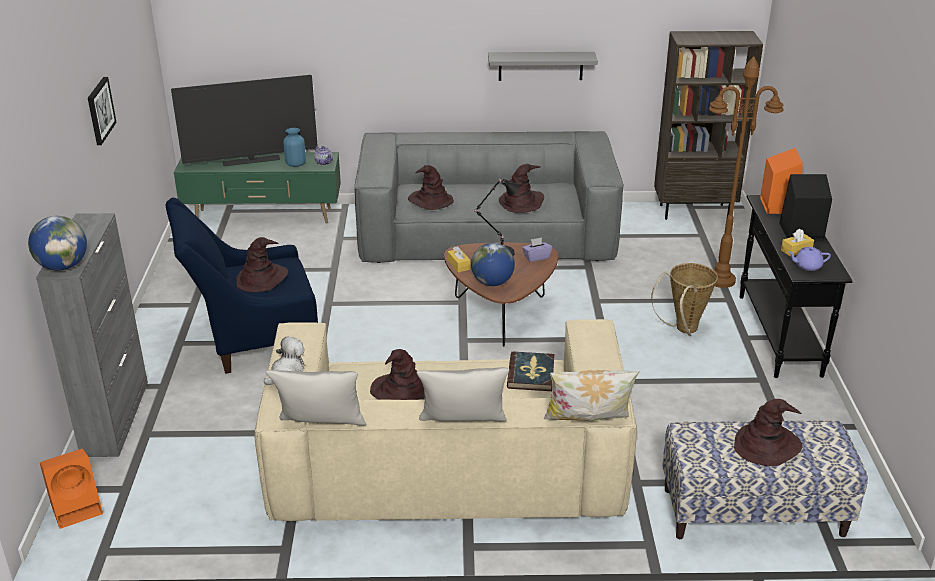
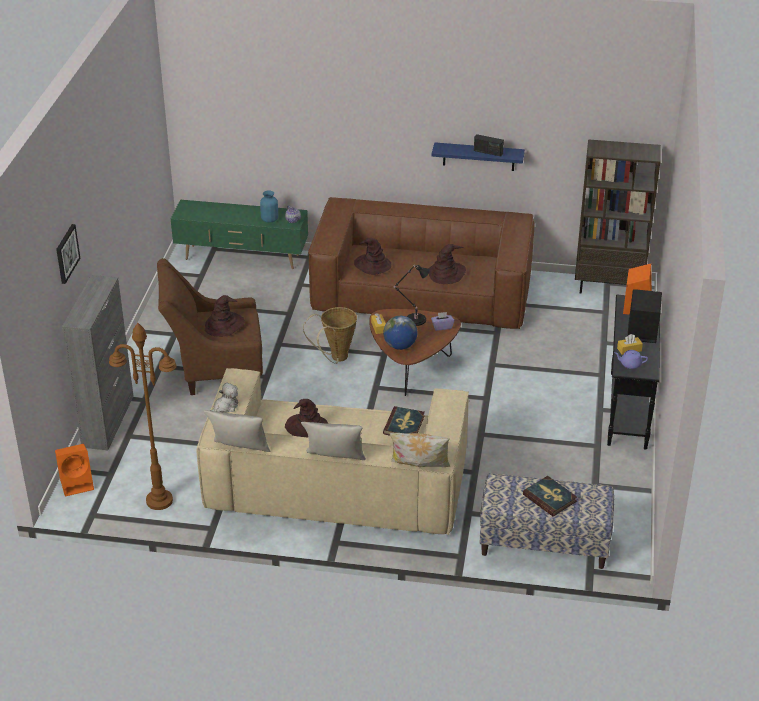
camera: 10 degrees right, 5 degrees up
(63, 266) = (80, 319): globe -> none
(100, 110) = (114, 189): picture -> picture (66, 253)
(251, 161) = (234, 213): television -> none
(251, 339) = (214, 369): blue armchair -> brown armchair
(486, 234) = (422, 293): grey sofa -> brown sofa
(540, 66) = (478, 156): grey shelf -> blue shelf
(554, 56) = (488, 152): none -> radio
(683, 330) = (552, 398): basket -> basket (335, 358)
(720, 280) = (602, 356): brown floor lamp -> brown floor lamp (159, 501)
(766, 446) = (550, 498): brown hat -> book

